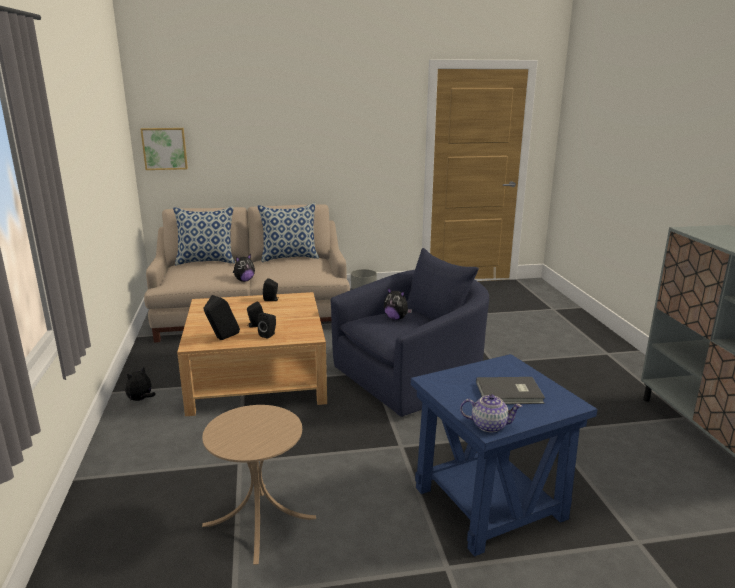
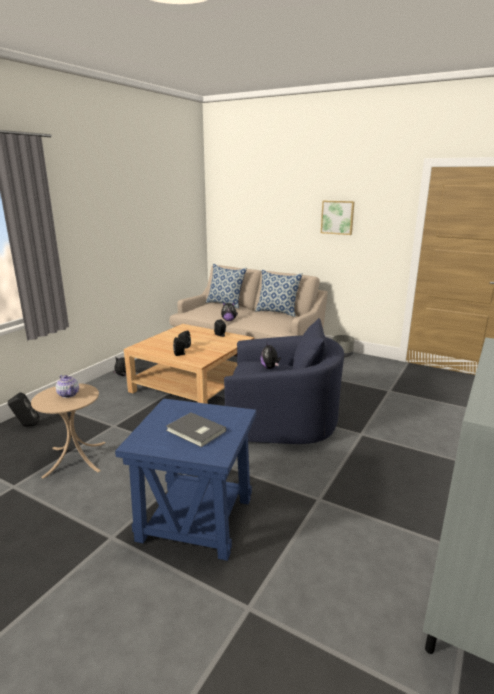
camera: 40 degrees right, 0 degrees up
(164, 148) = (223, 224): picture -> picture (337, 217)
(222, 339) = (154, 349): black speaker -> black speaker (26, 426)
(488, 425) = (139, 442): teapot -> teapot (68, 394)

